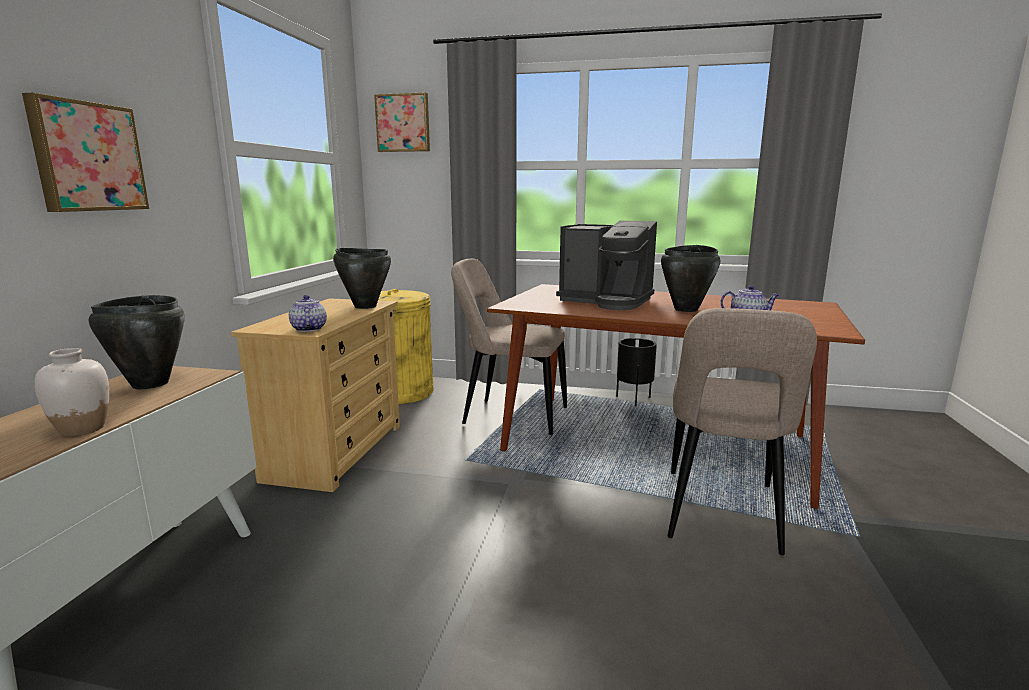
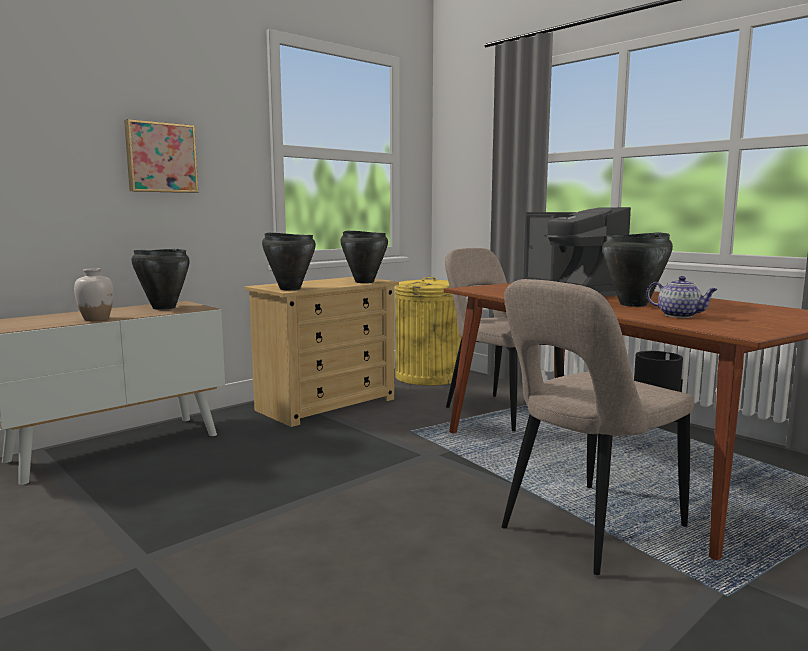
camera: 35 degrees right, 5 degrees down
(308, 329) = (290, 289): teapot -> black cooking pot
(403, 123) = (464, 123): picture -> none

